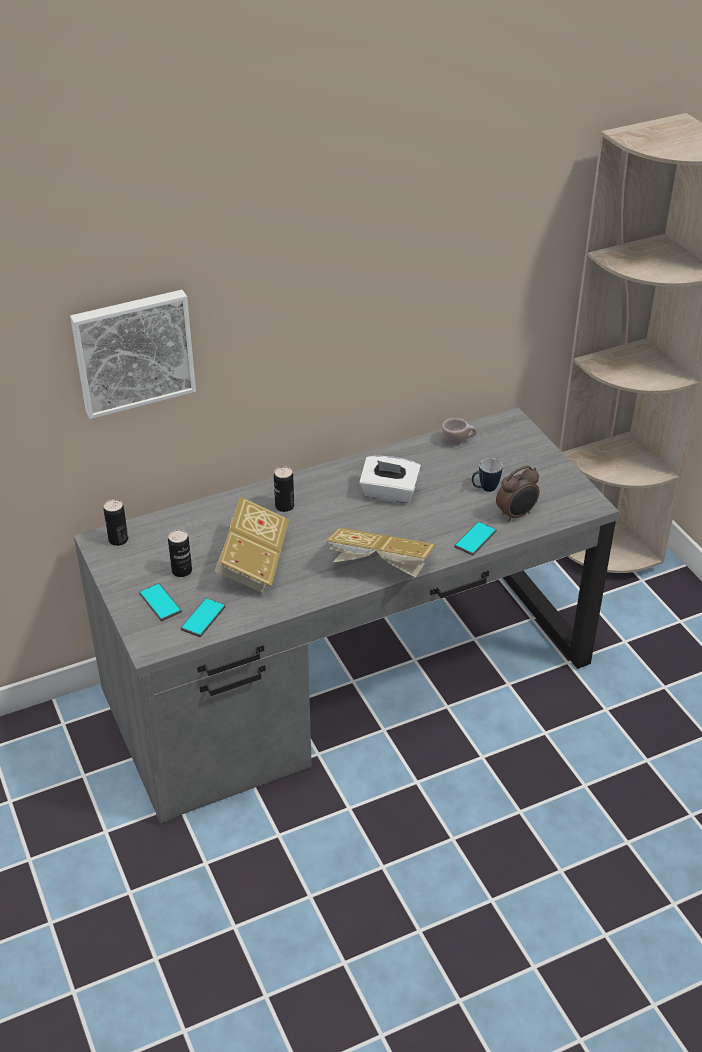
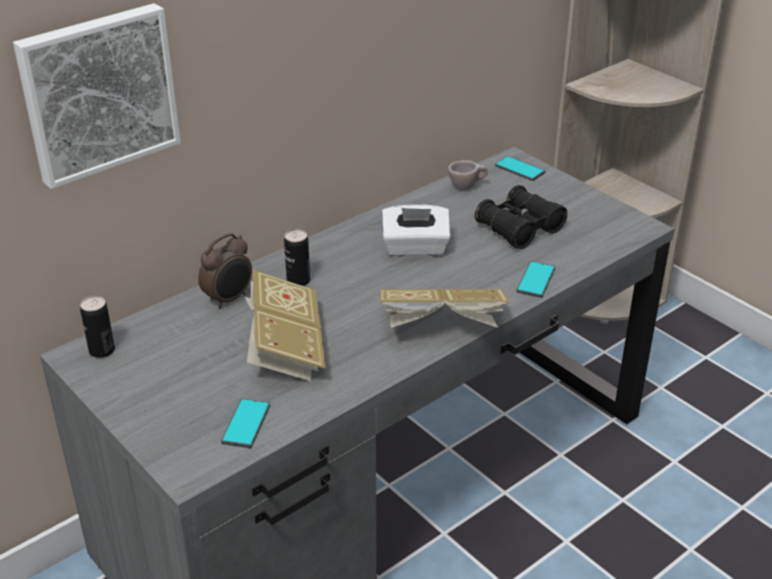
camera: 15 degrees left, 5 degrees down
(160, 602) = (183, 415): phone -> phone (520, 169)
(182, 571) = (197, 373): can -> none
(484, 489) = (519, 228): mug -> black binoculars
(516, 515) = (568, 249): alarm clock -> alarm clock (229, 299)

